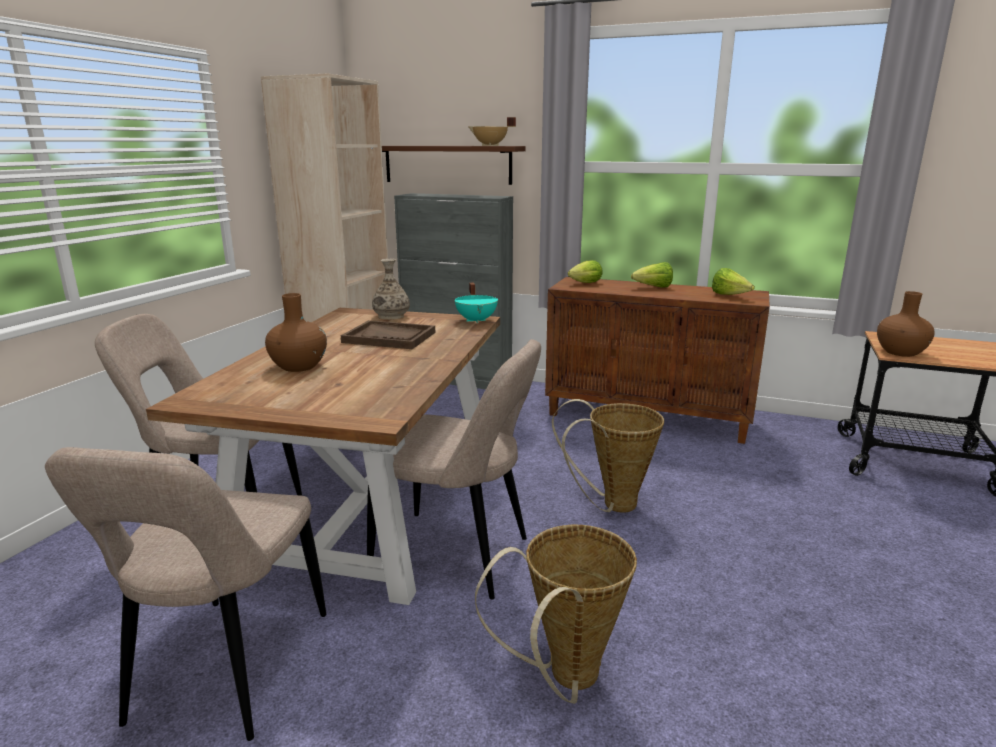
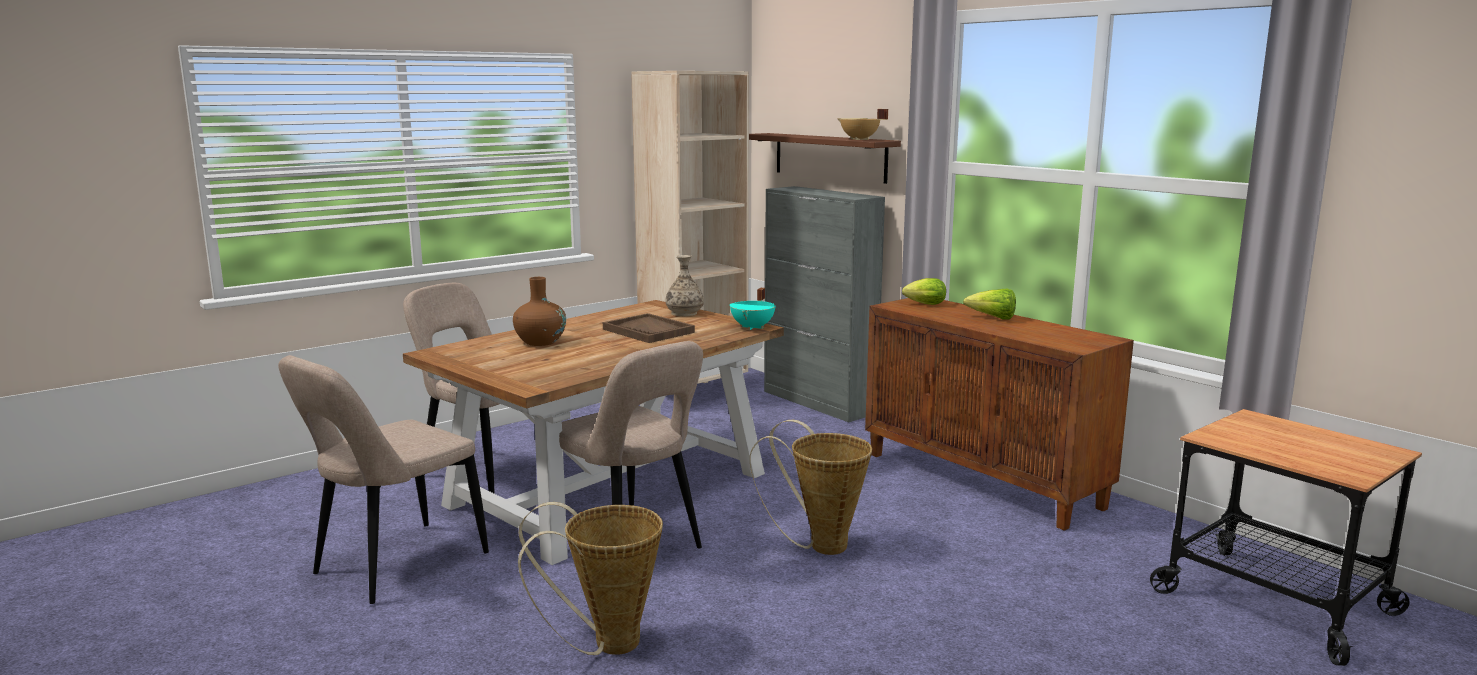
camera: 30 degrees right, 5 degrees down
(729, 296) = (1063, 338): lettuce -> none
(900, 352) = (1225, 437): brown vase -> none

